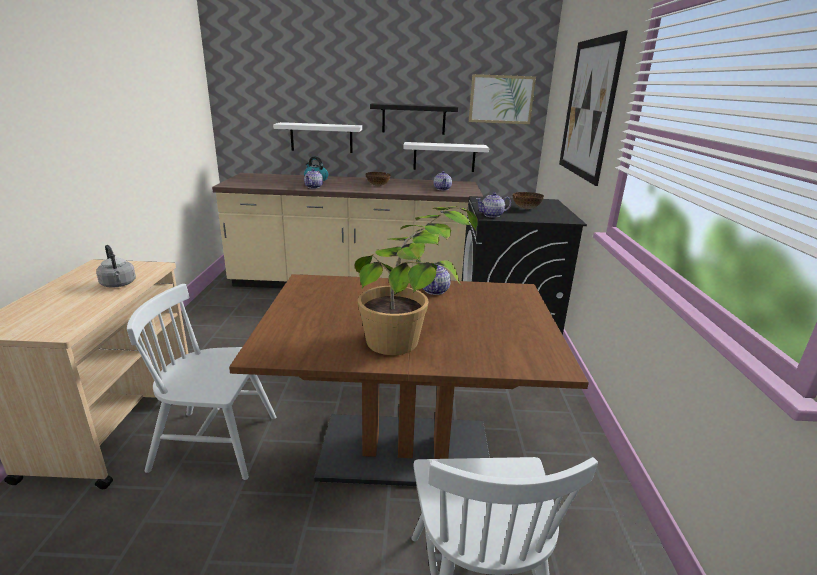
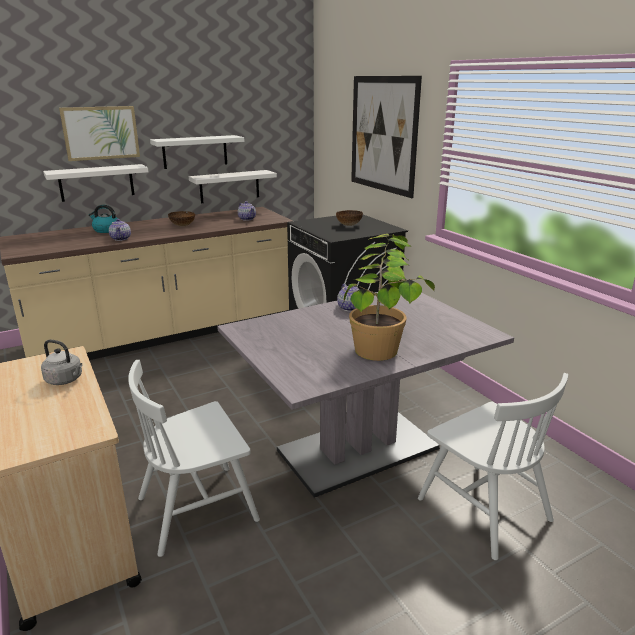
camera: 30 degrees left, 0 degrees up
(405, 451) = (358, 449): brown dining table -> grey dining table
(413, 119) = (195, 152): black shelf -> white shelf
(492, 215) = (334, 236): teapot -> none
(501, 99) = (274, 125): picture -> picture (100, 133)

